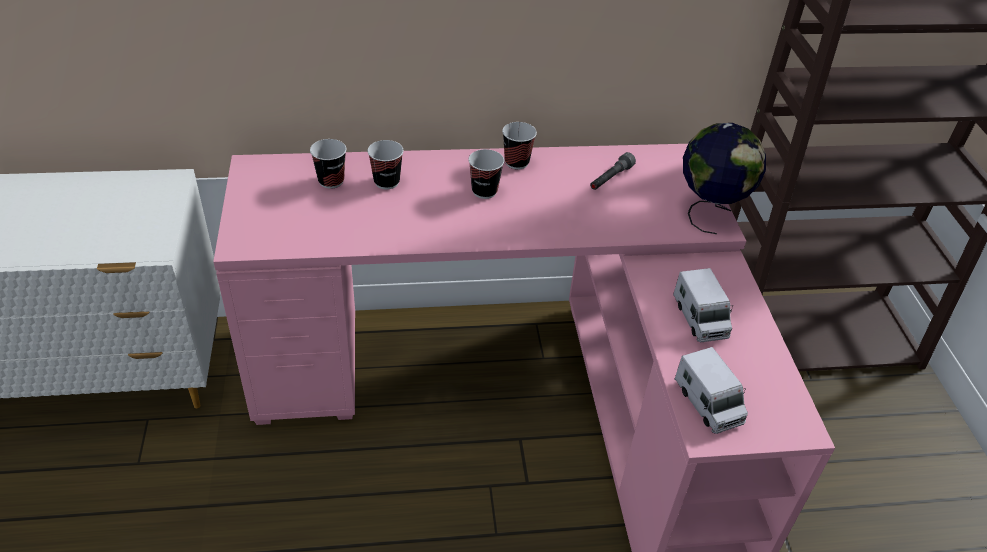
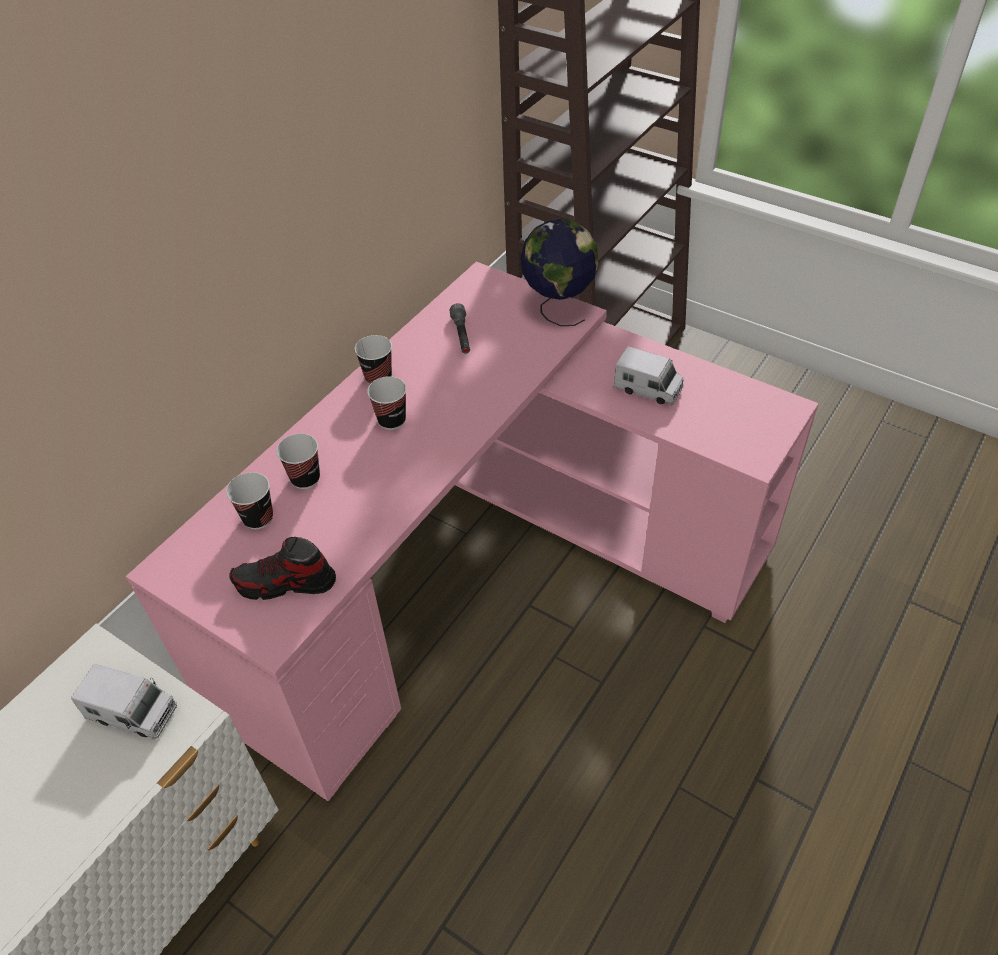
camera: 45 degrees left, 5 degrees up
(289, 224) = (285, 583): none -> shoe
(708, 403) = (729, 440): toy truck -> toy truck (133, 713)

